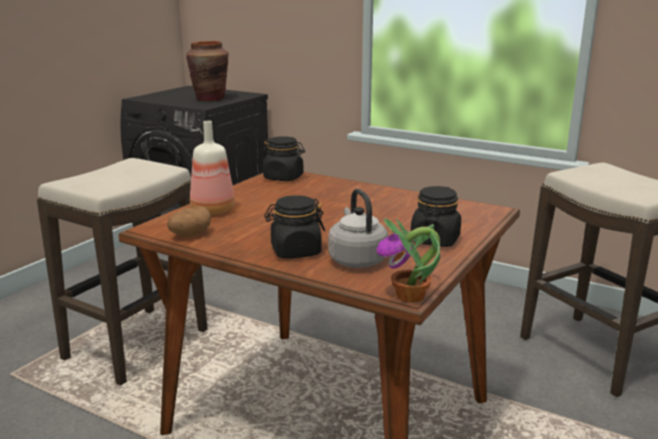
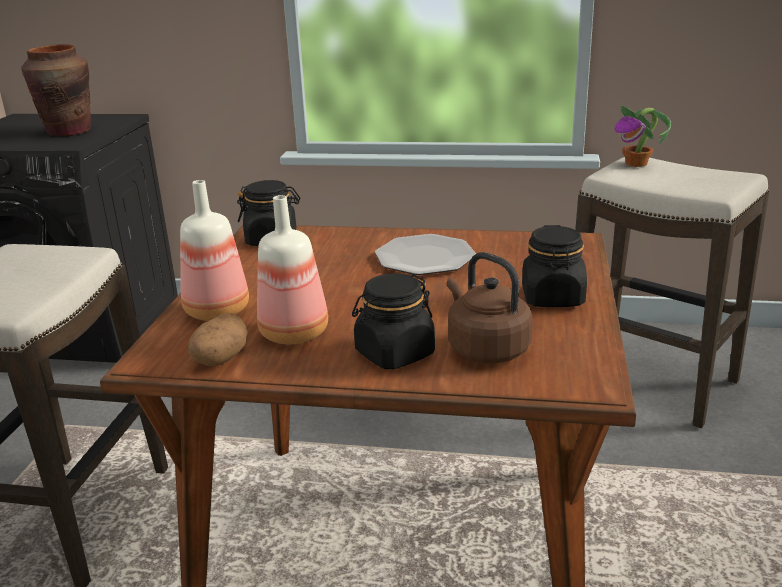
camera: 20 degrees left, 5 degrees up
(247, 229) = (295, 332): none -> bottle
(356, 259) = (485, 348): grey kettle -> brown kettle
(372, 203) = (425, 257): none -> plate
(410, 296) = (603, 389): potted plant -> potted plant (637, 164)

